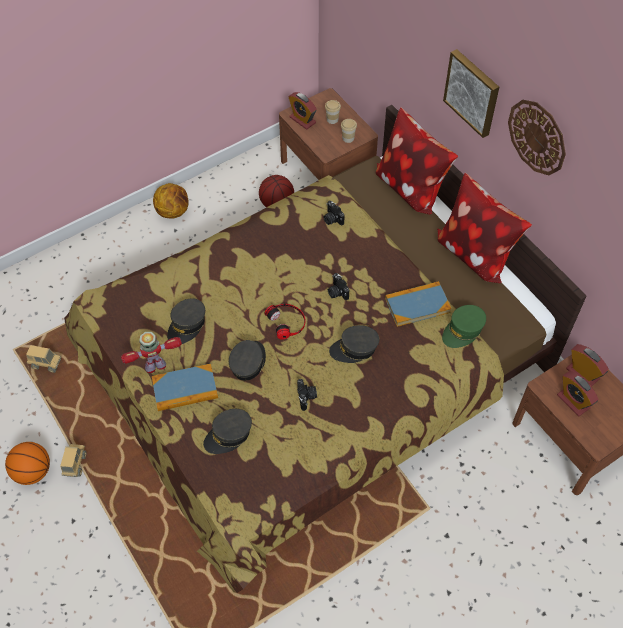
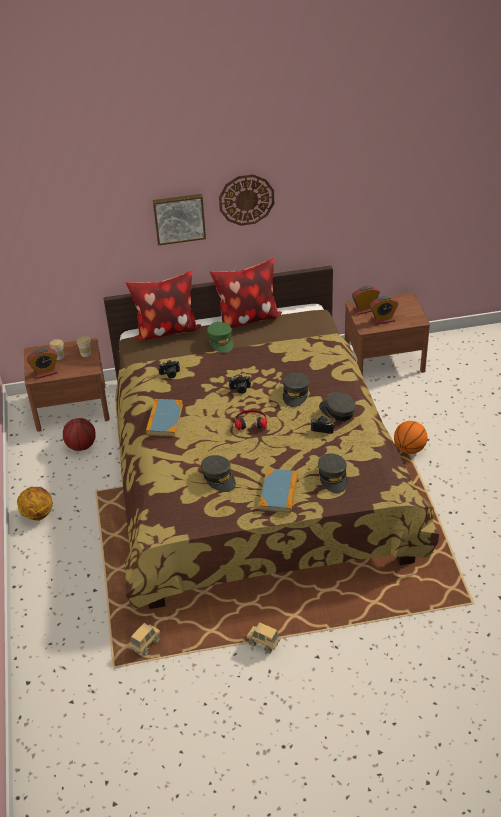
camera: 65 degrees left, 15 degrees down
(33, 471) = (254, 677): basketball -> basketball (409, 449)
(156, 365) = (246, 505): toy robot -> none
(248, 362) = (275, 451): grey cap -> grey cap (337, 411)
(417, 305) = (276, 354): book -> book (164, 419)
(463, 330) = (310, 340): green cap -> green cap (221, 341)

